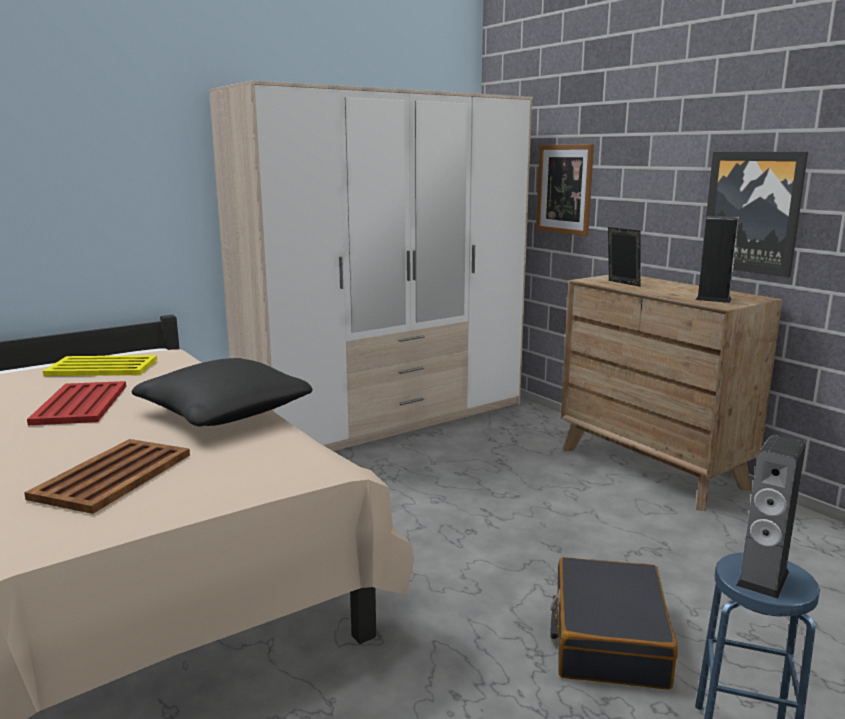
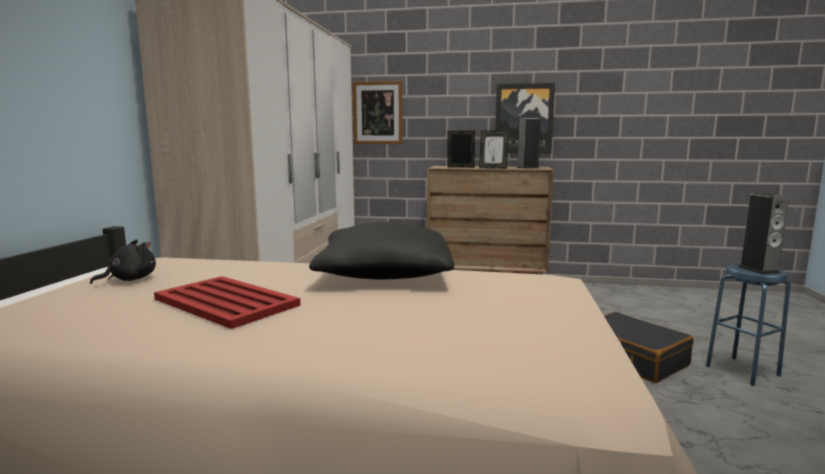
camera: 45 degrees left, 5 degrees down
(101, 367) = (129, 279): yellow tray -> black plush toy
(114, 475) = (466, 322): brown tray -> none
(654, 292) = (493, 168): none -> picture frame

